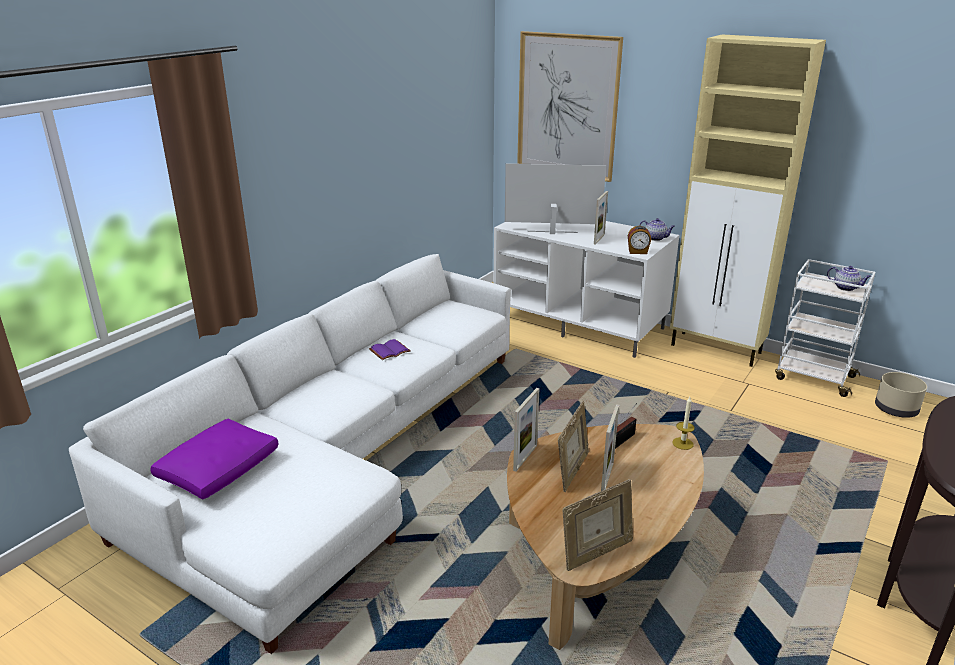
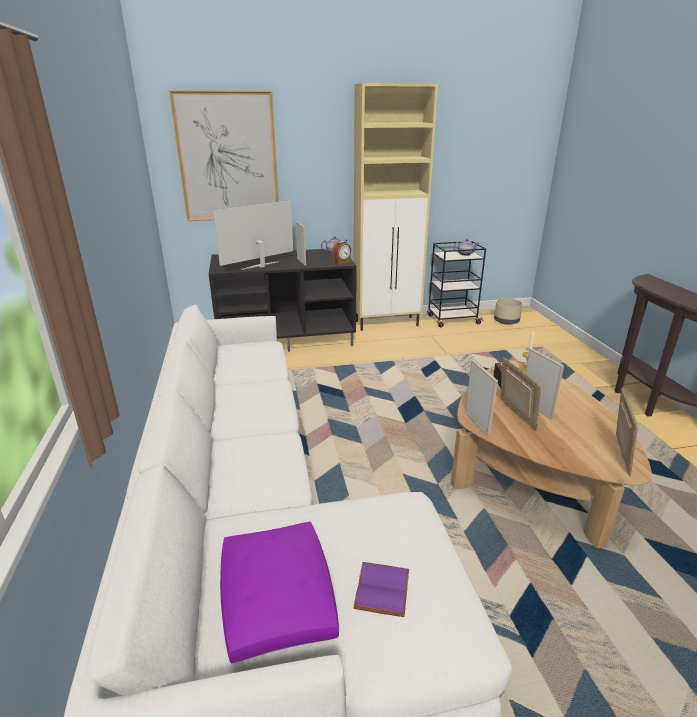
camera: 45 degrees left, 0 degrees up
(389, 351) = (246, 401): purple book -> purple book (384, 591)
(581, 323) = (287, 338): white tv stand -> black tv stand
(813, 377) = (452, 320): white cart -> black cart

